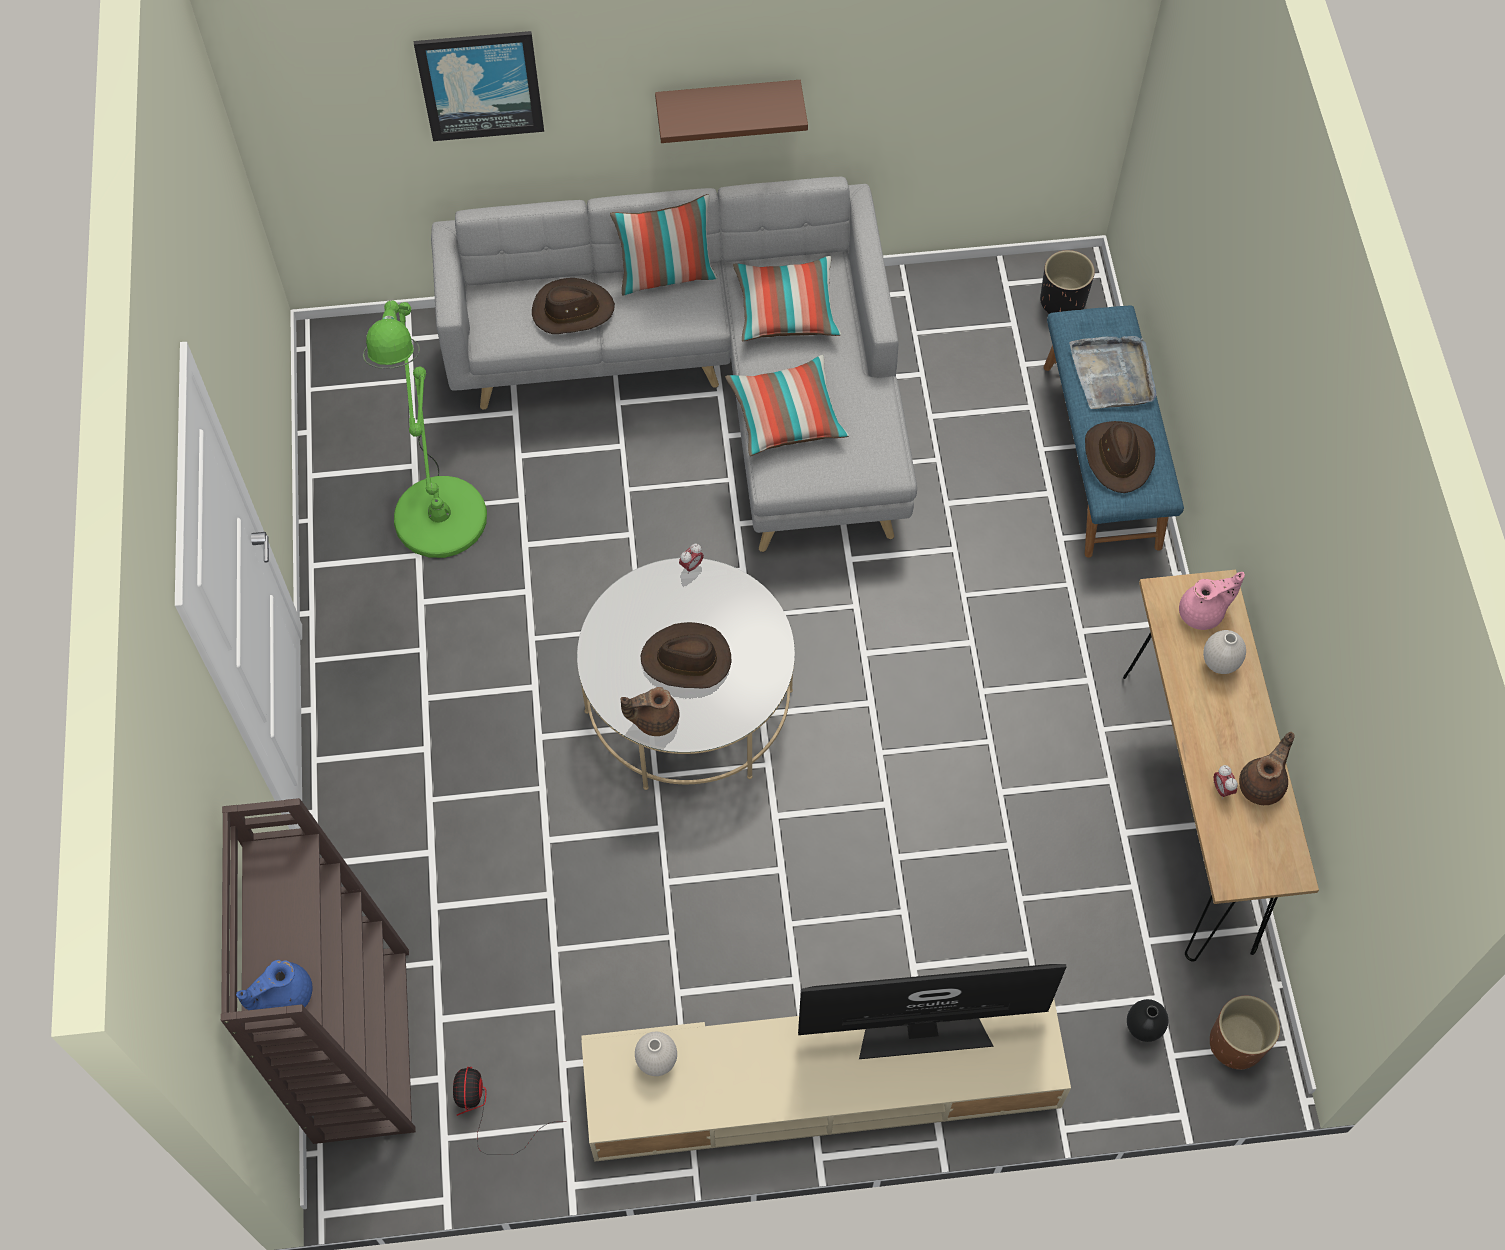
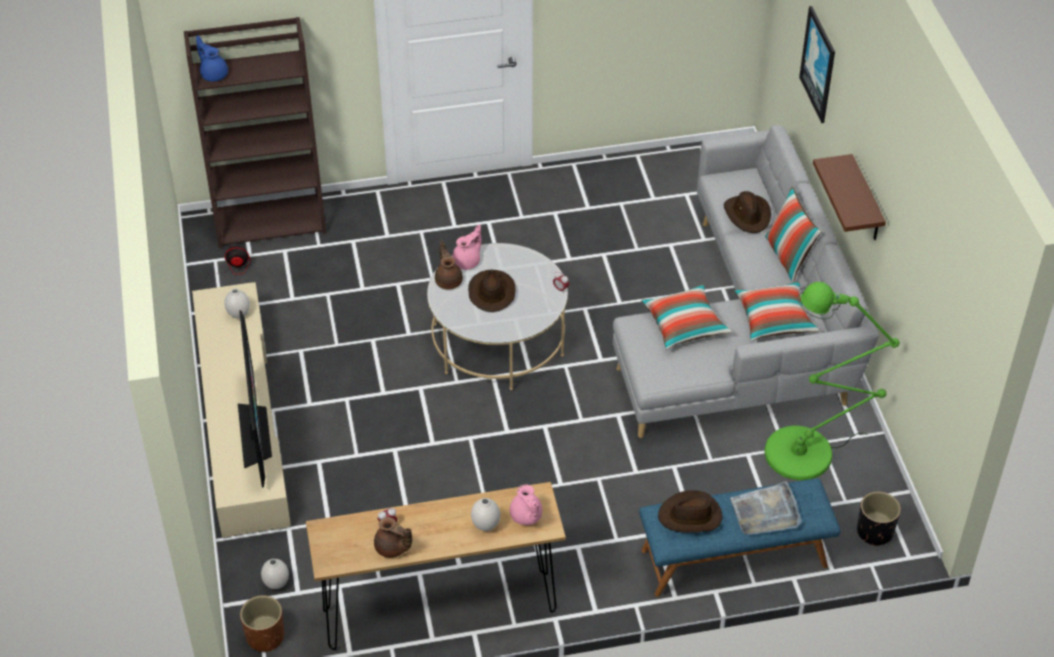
camera: 85 degrees right, 15 degrees down
(439, 506) = (625, 213): green floor lamp -> green floor lamp (807, 452)
(615, 689) = (467, 261): none -> pink teapot
(1143, 1028) = (276, 584): black vase -> white vase

